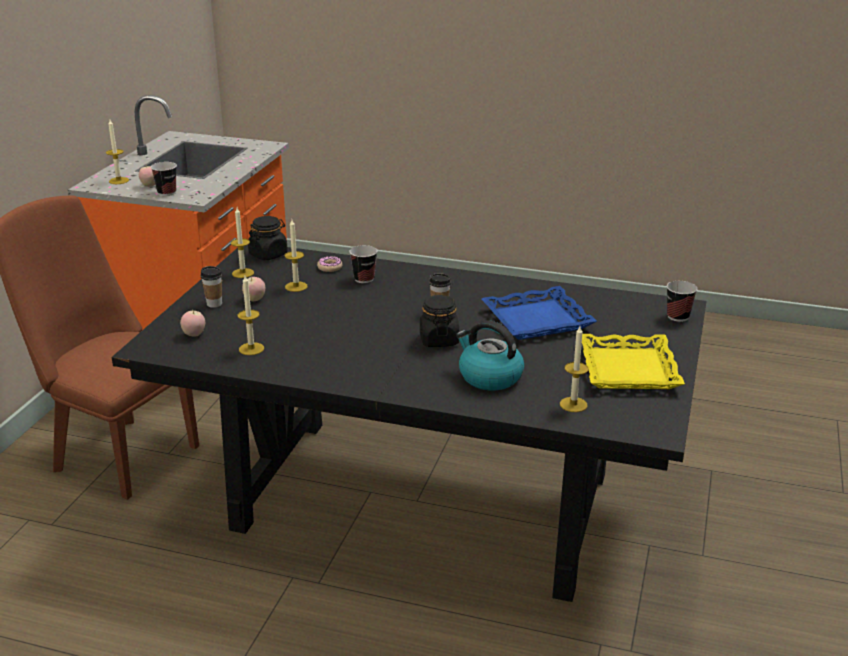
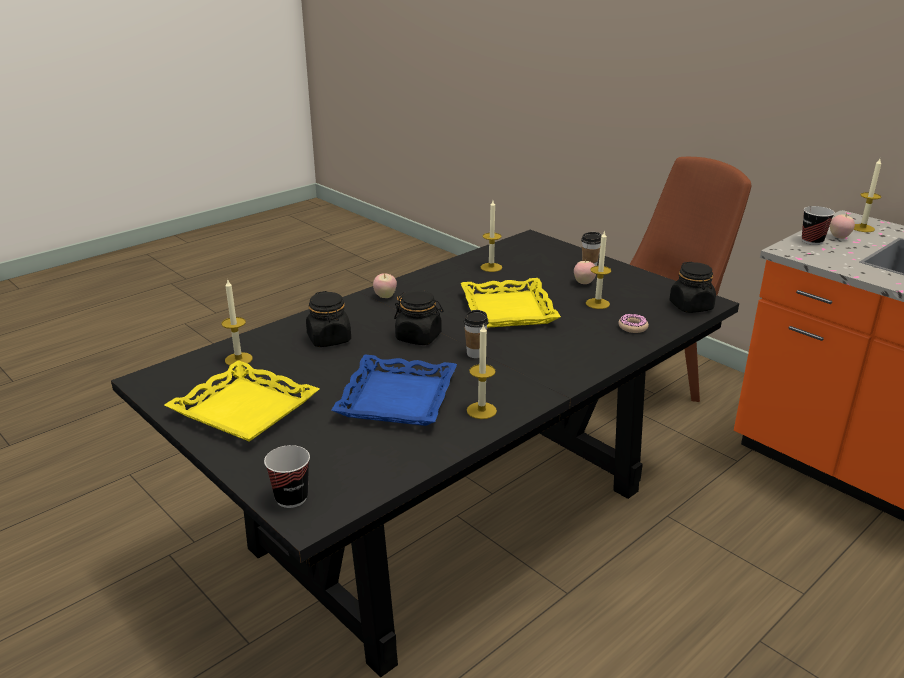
camera: 120 degrees right, 0 degrees up
(194, 335) = (537, 254): apple -> apple (385, 296)
(243, 273) = (649, 288): candle -> candle (481, 410)
(345, 317) = (509, 310): none -> yellow tray
(364, 279) = (588, 337): cup -> none
(489, 377) = (329, 339): kettle -> black jar

